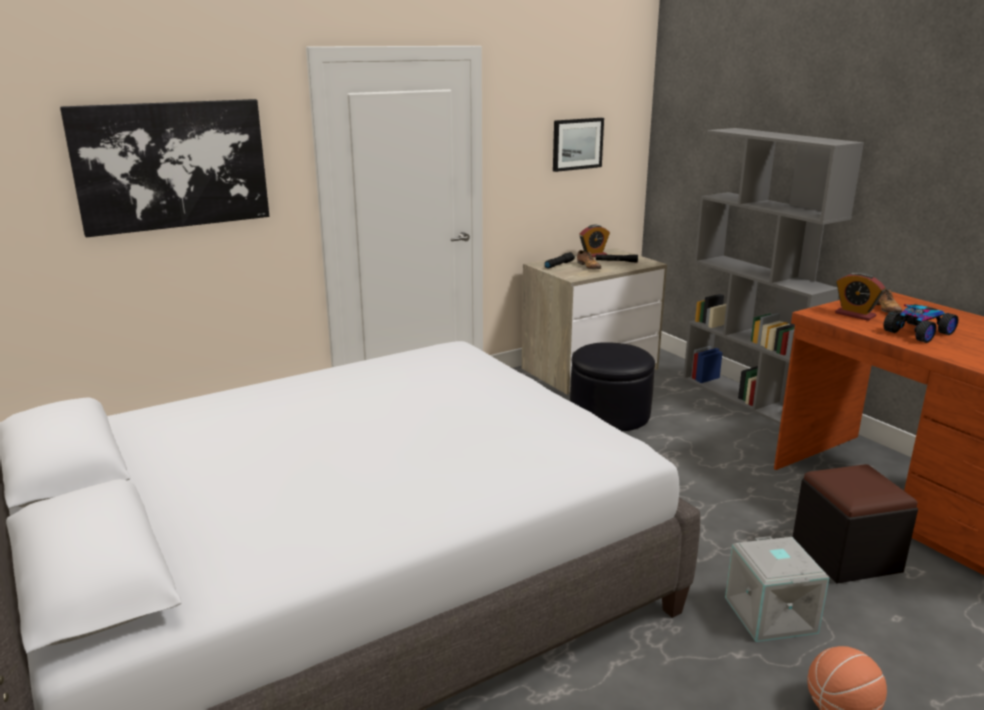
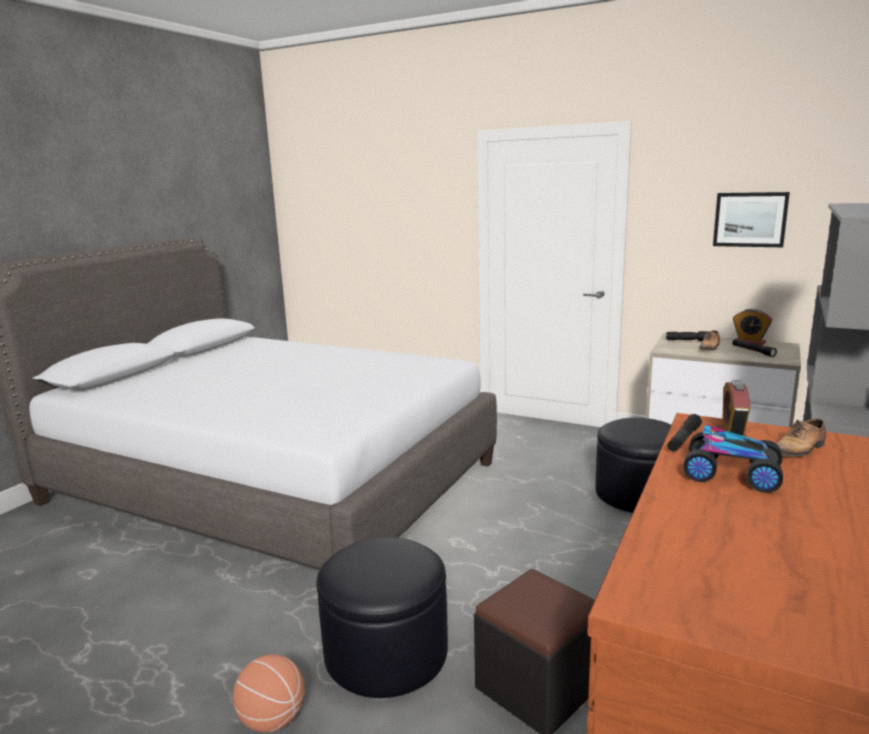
camera: 60 degrees right, 5 degrees down
(172, 165) = (389, 210): picture -> none
(768, 615) = (386, 652): grey storage box -> black ottoman
(849, 325) = (683, 439): none -> black flashlight

